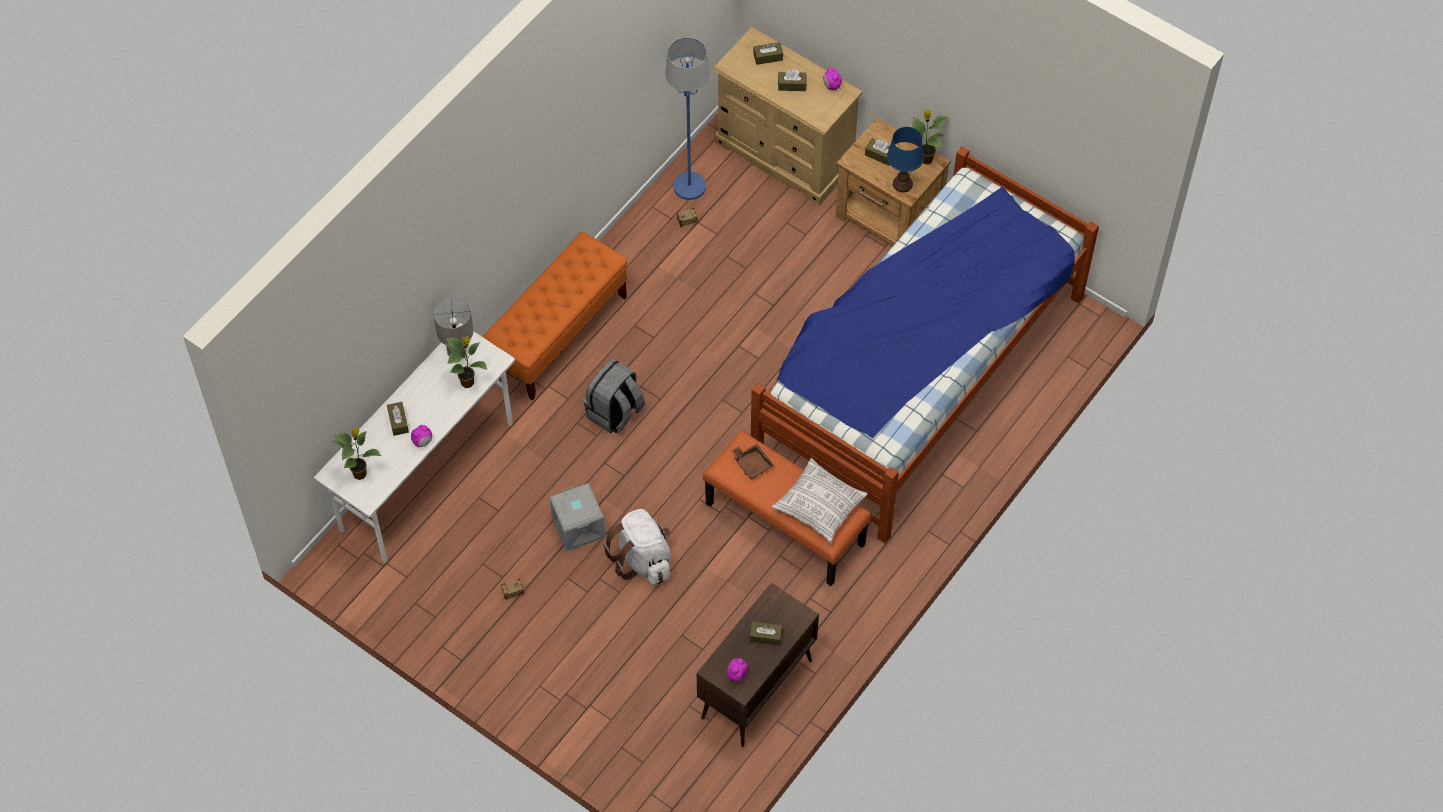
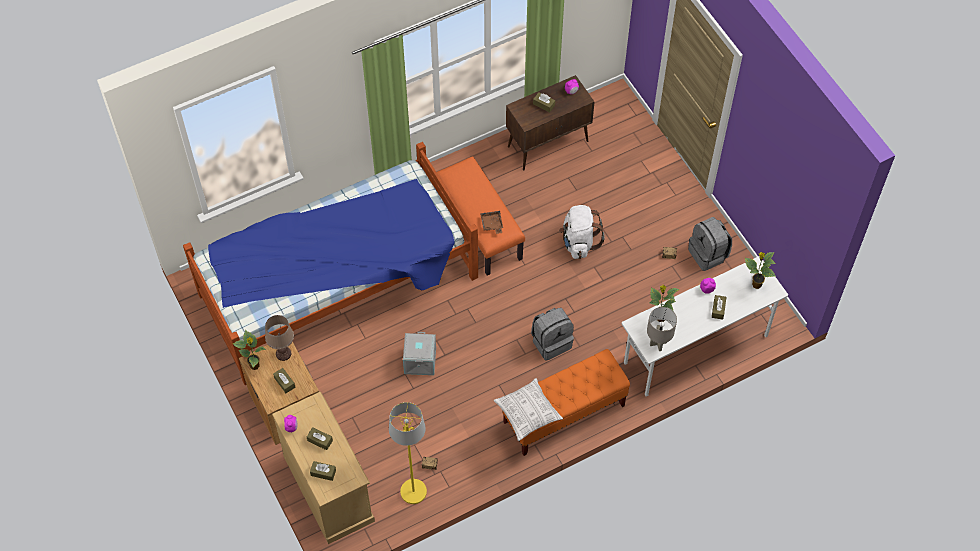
camera: 155 degrees left, 0 degrees up
(459, 614) = (708, 254): none -> grey backpack
(579, 527) = (609, 277): grey storage box -> grey storage box (419, 361)
(689, 186) = (413, 492): blue floor lamp -> yellow floor lamp
(820, 506) = (464, 183): pillow -> pillow (527, 413)
(902, 184) = (283, 354): blue table lamp -> brown table lamp

